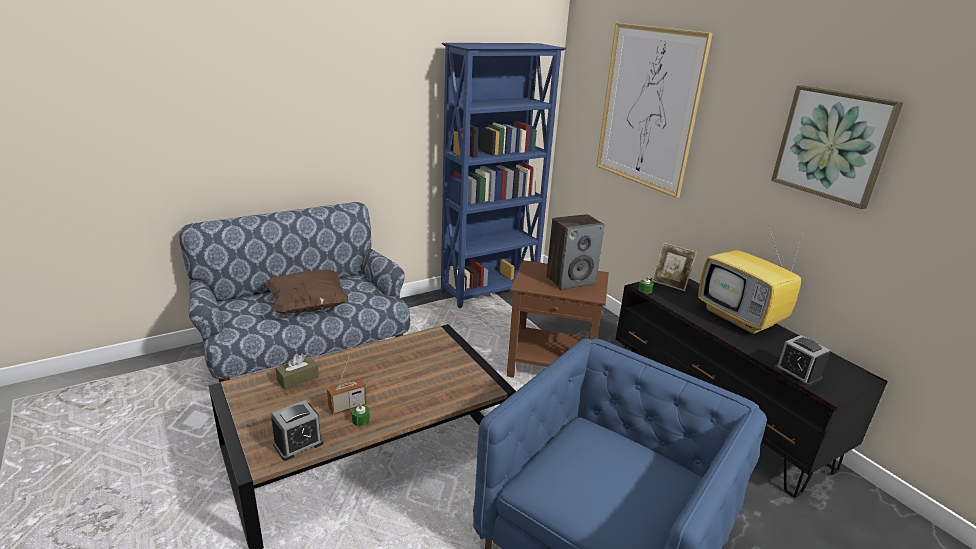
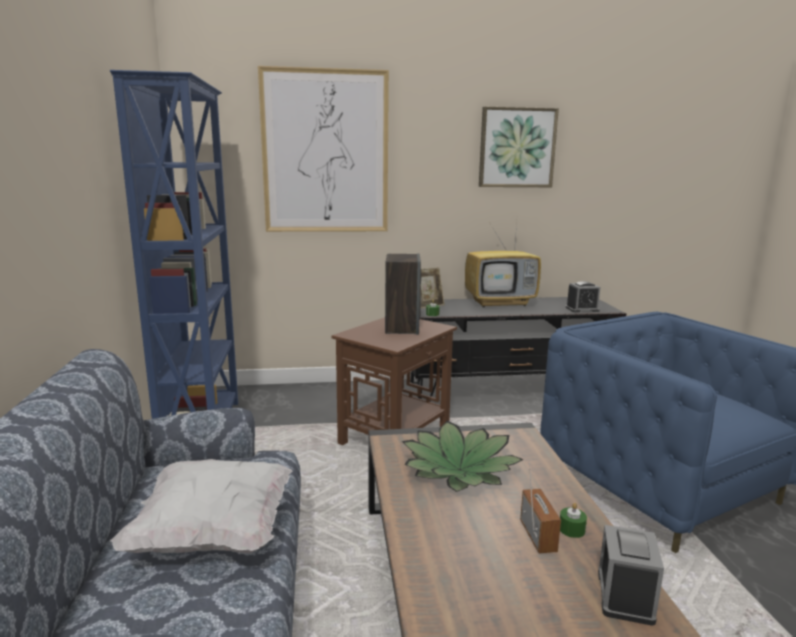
camera: 65 degrees left, 10 degrees down
(298, 379) = (447, 577): brown tissue box -> none
(298, 444) = (625, 596): alarm clock -> alarm clock turned 150 degrees counterclockwise
(308, 306) = (214, 534): brown pillow -> white pillow
(414, 366) = (459, 470): none -> potted plant

